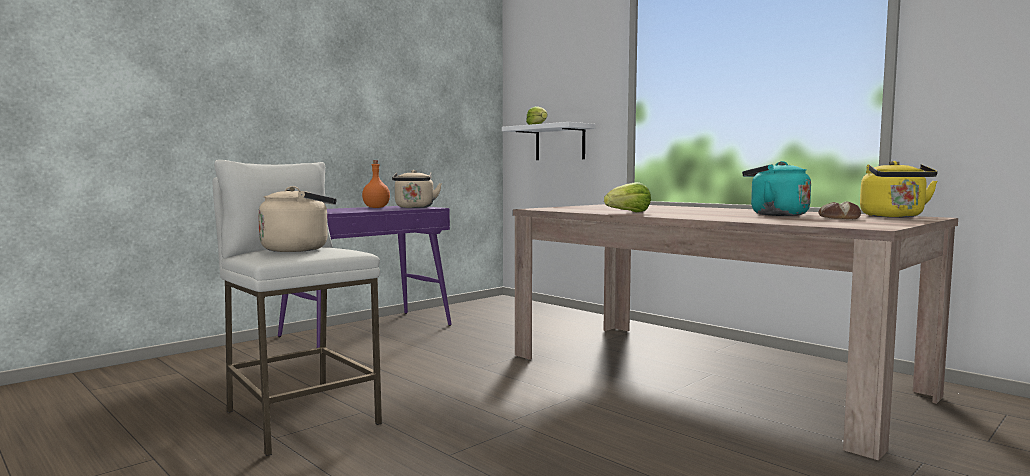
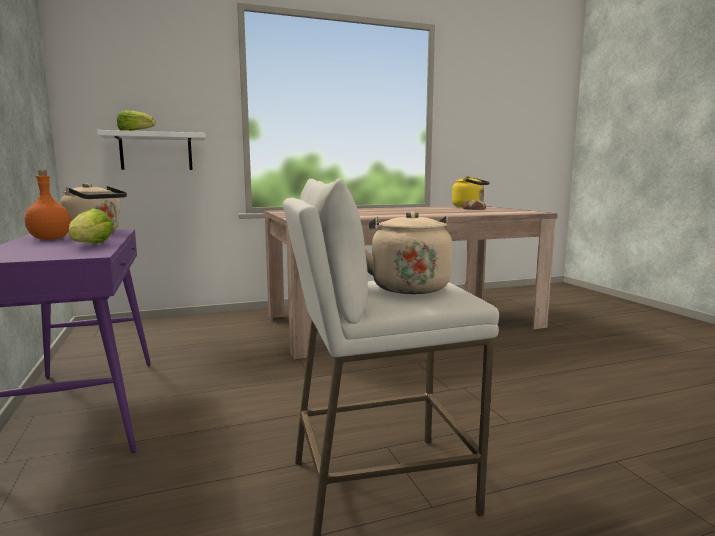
camera: 65 degrees left, 5 degrees up
(628, 212) = (386, 216): lettuce -> lettuce (91, 245)
(774, 215) = (439, 210): turquoise kettle -> none

